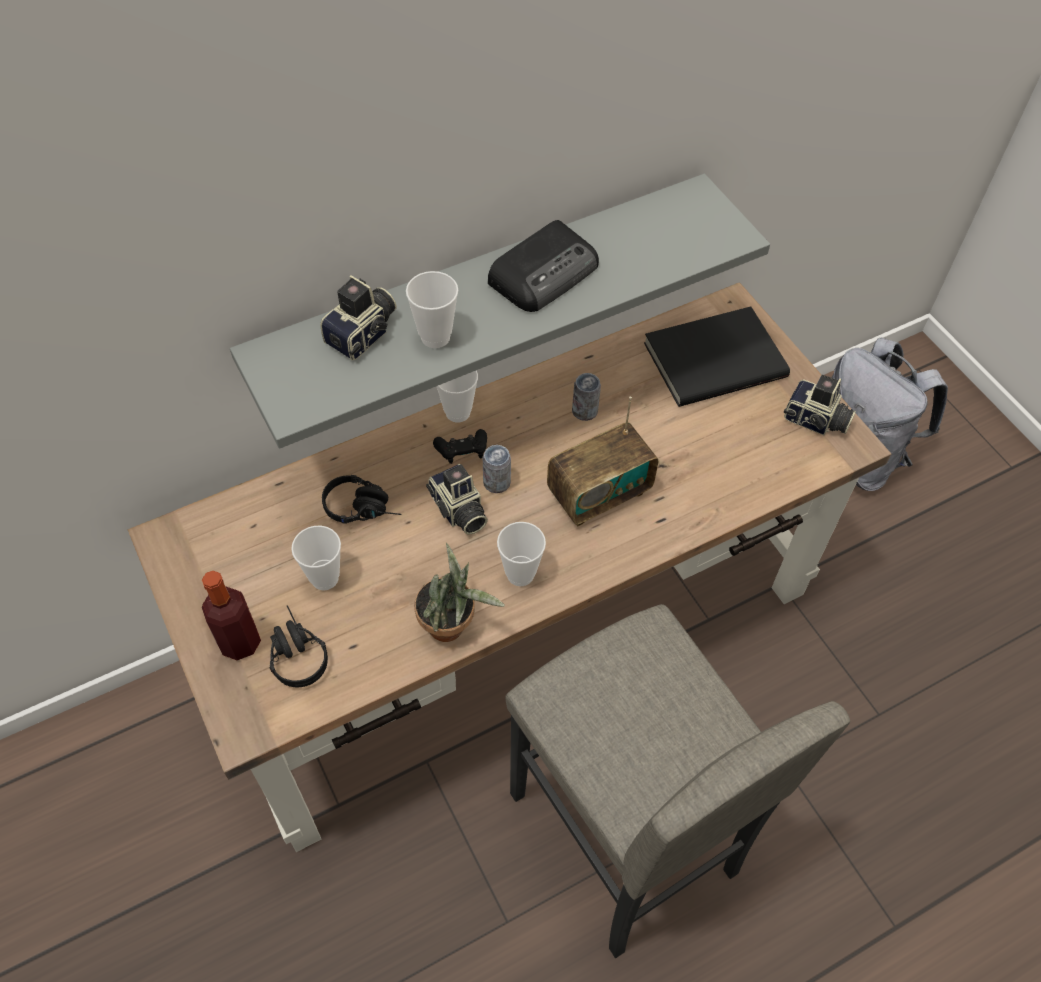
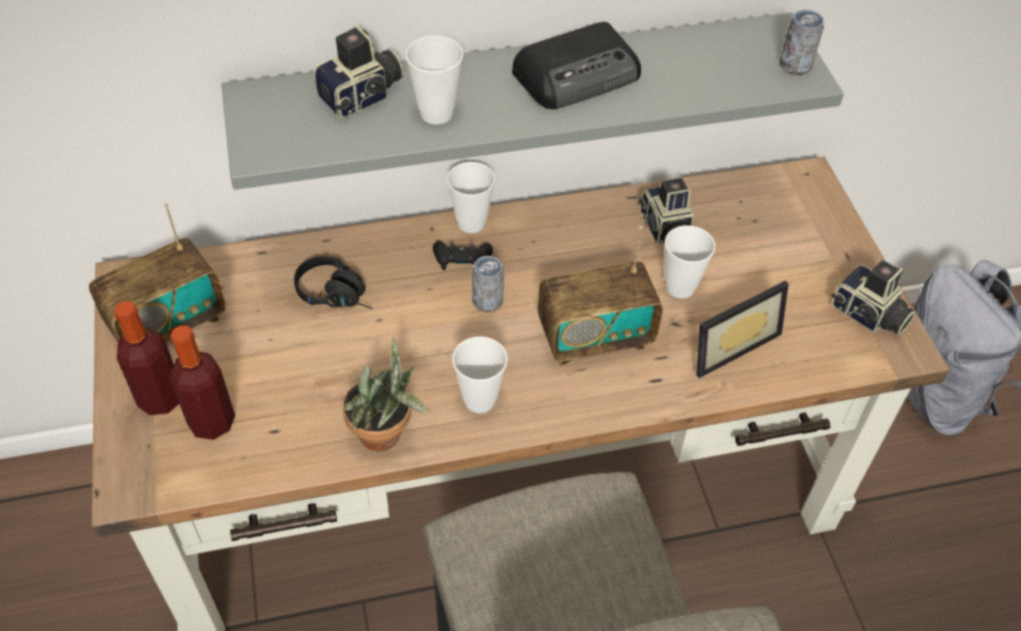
camera: 15 degrees right, 5 degrees down
(219, 571) = (168, 324): none -> radio
(295, 652) = (212, 422): black headphones -> bottle
(324, 578) = (271, 355): cup -> cup (680, 287)
(458, 511) = (436, 320): camera -> camera (665, 232)
(584, 411) = (608, 250): can -> can (795, 66)
(710, 472) = (728, 342): none -> picture frame
(713, 358) = (770, 227): black book -> none

